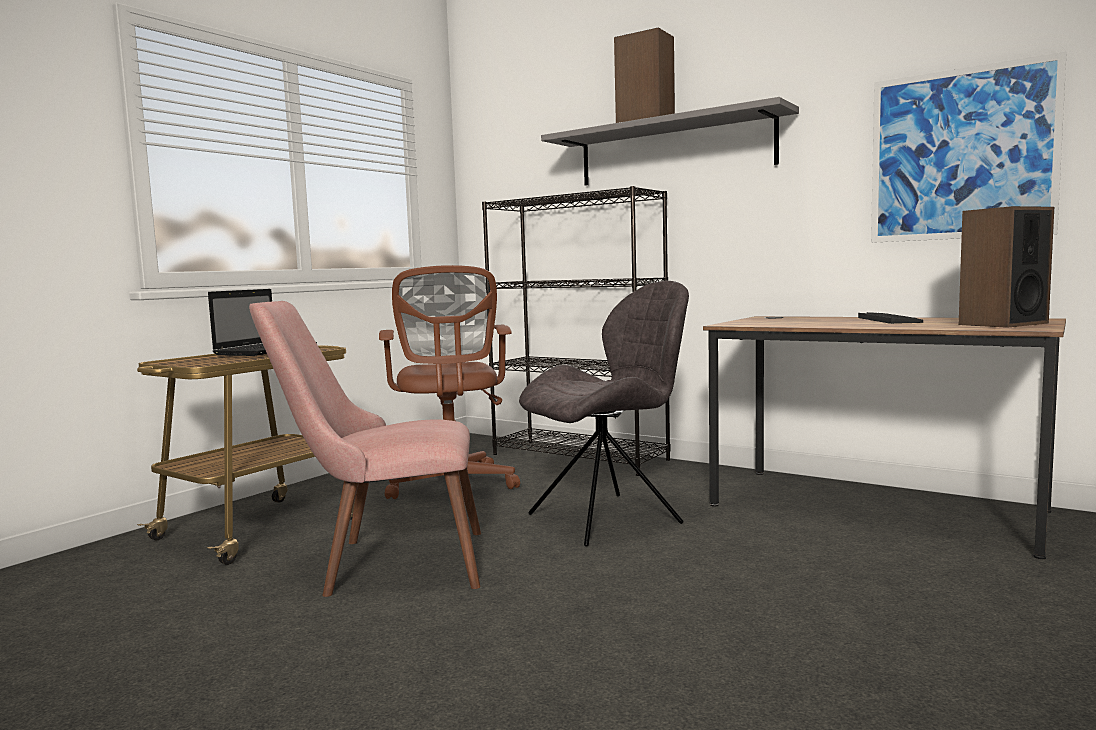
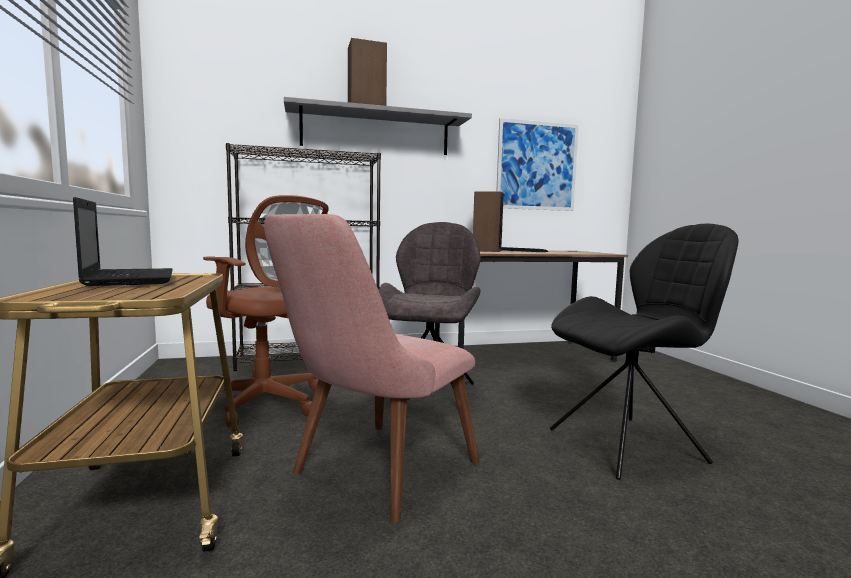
camera: 50 degrees left, 0 degrees up
(674, 644) = (630, 445): none -> black chair
(1002, 324) = (582, 252): speaker -> speaker (486, 251)

